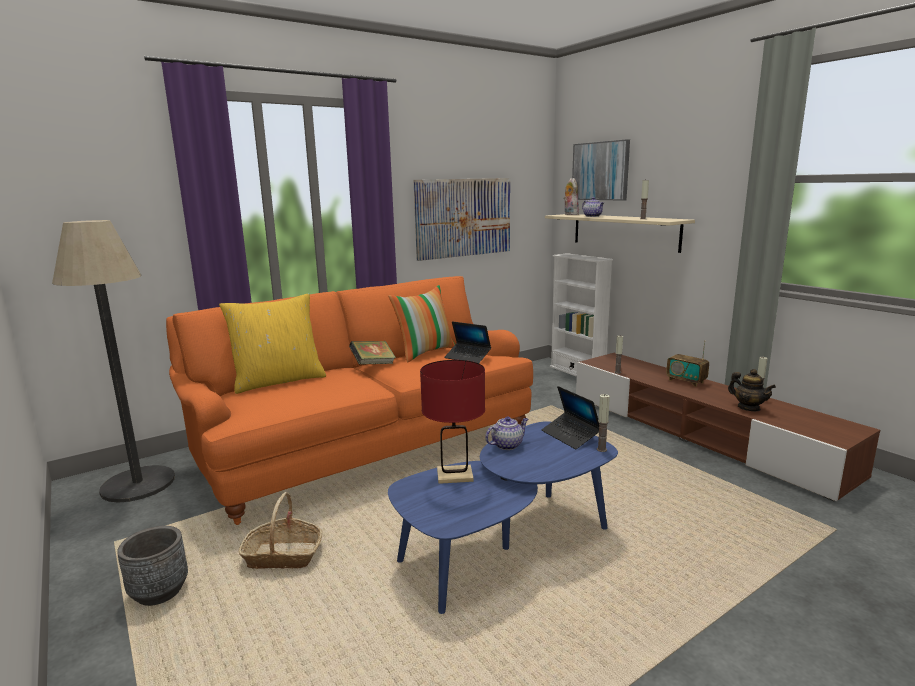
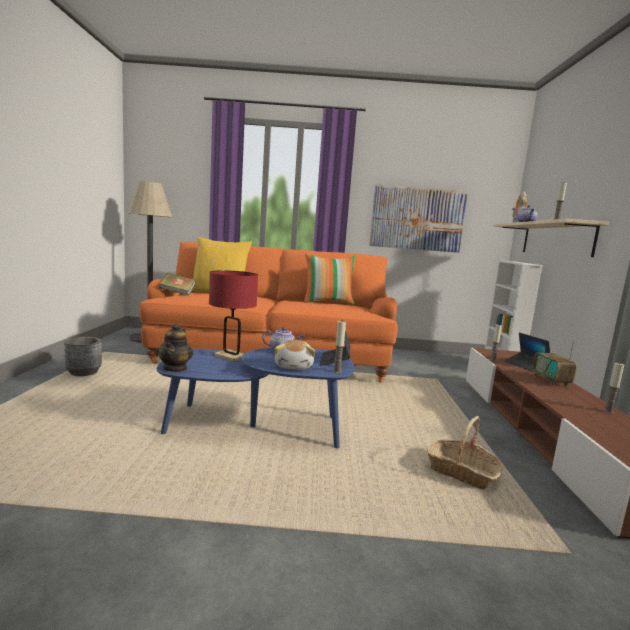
camera: 35 degrees right, 5 degrees down
(283, 556) = (148, 381): basket -> basket (462, 472)
(373, 364) = (283, 299): book -> book (177, 293)
(467, 357) = (346, 308): laptop -> laptop (526, 366)
(561, 461) = (294, 366): none -> plush toy
(600, 171) = (548, 184): picture -> none
(748, 408) = (579, 412): teapot -> teapot (175, 368)

